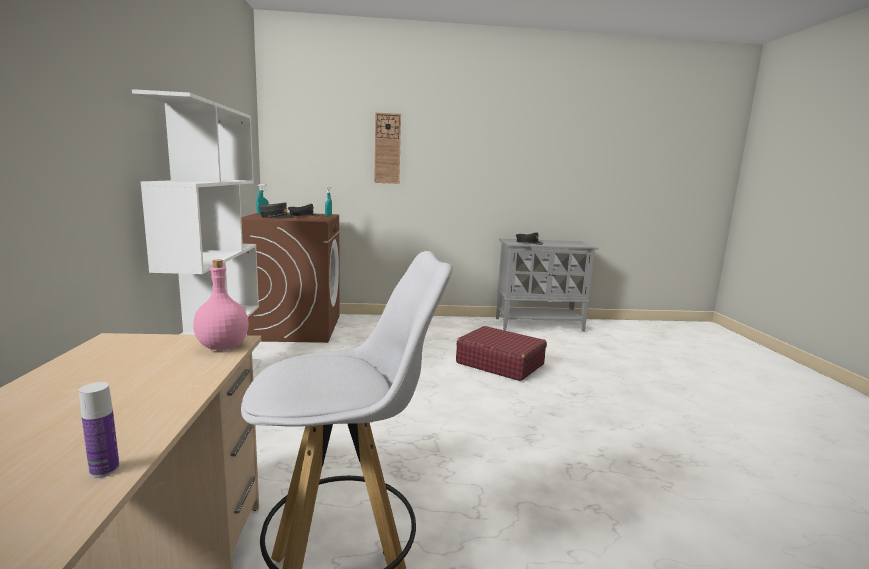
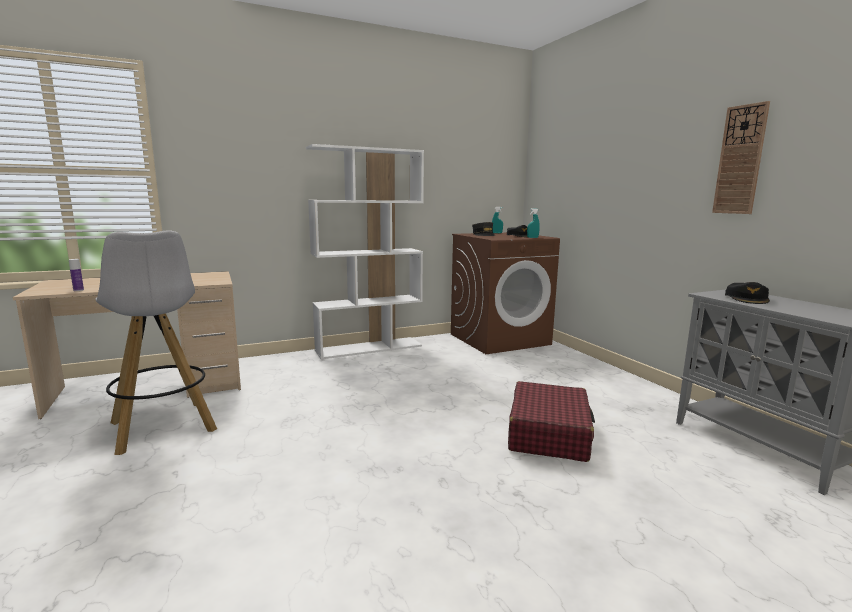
camera: 70 degrees right, 0 degrees up
(223, 346) = (211, 282): pink bottle -> none
(387, 148) = (613, 163): wall clock -> wall clock (740, 160)

